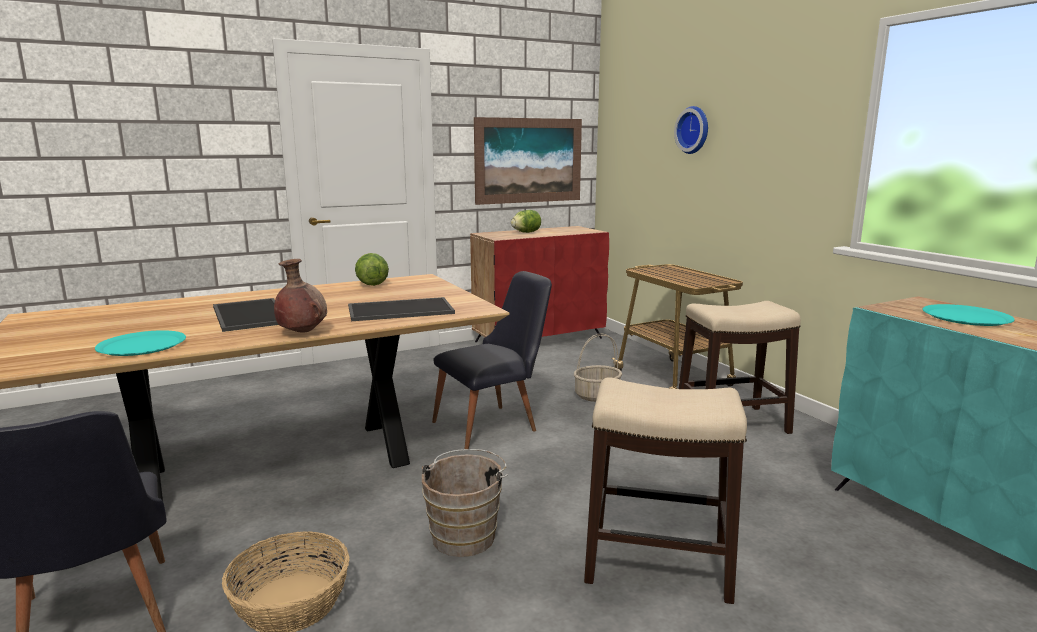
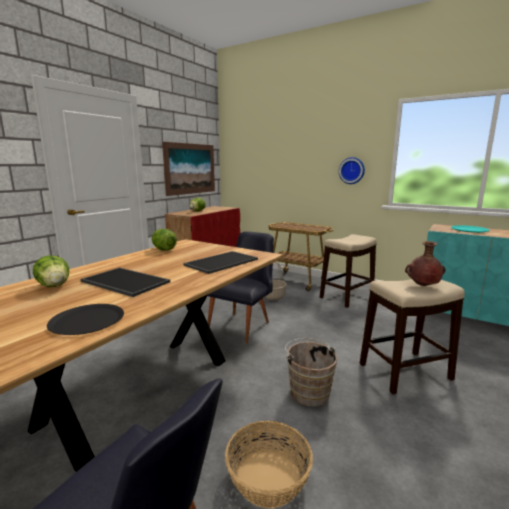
camera: 30 degrees left, 0 degrees up
(142, 345) = (87, 320): turquoise plate -> black plate
(183, 308) = (54, 286): none -> lettuce
(302, 333) = (194, 287): brown vase -> brown vase (422, 286)
(694, 130) = (290, 151): wall clock -> wall clock (352, 170)

